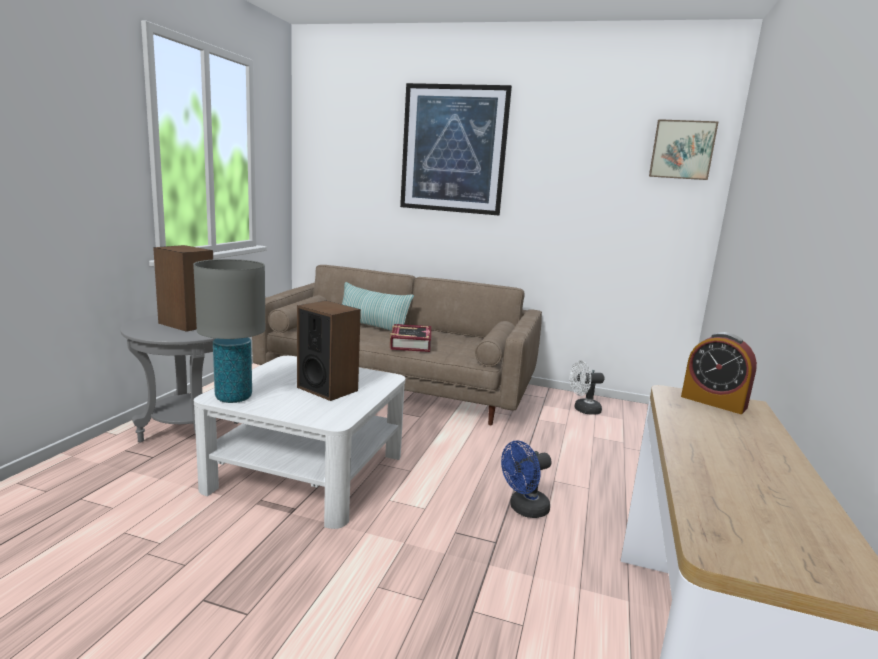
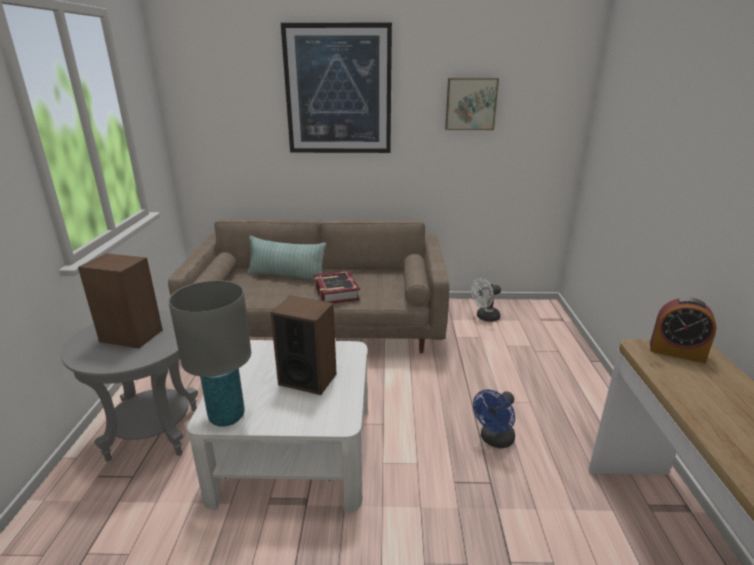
camera: 15 degrees left, 10 degrees up
(682, 150) = (552, 80): picture -> picture (470, 104)

